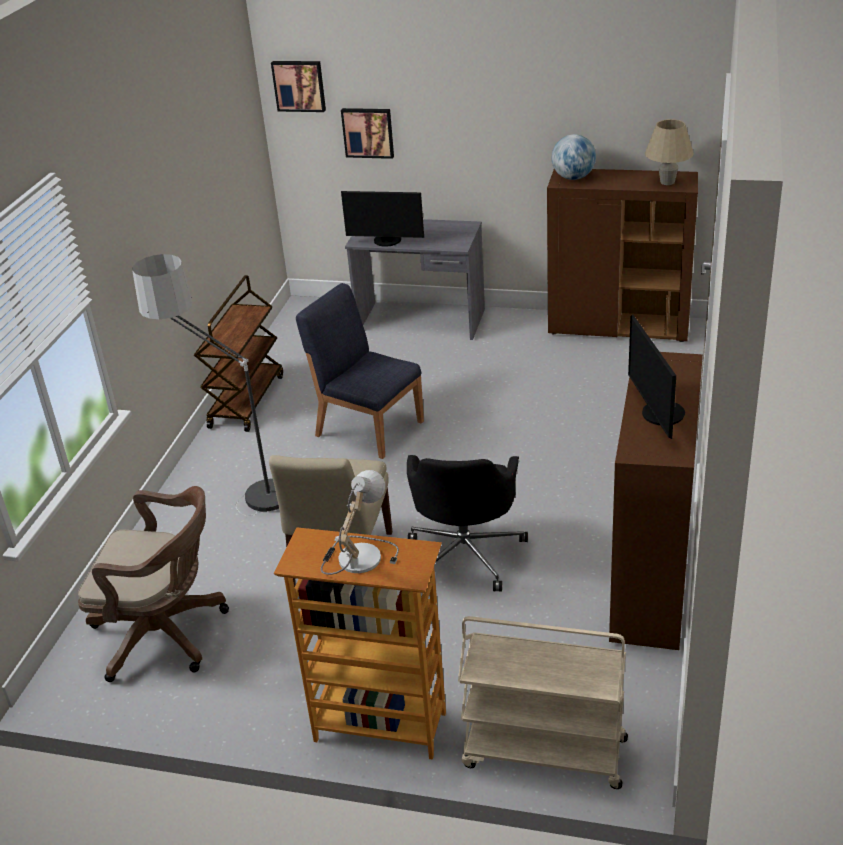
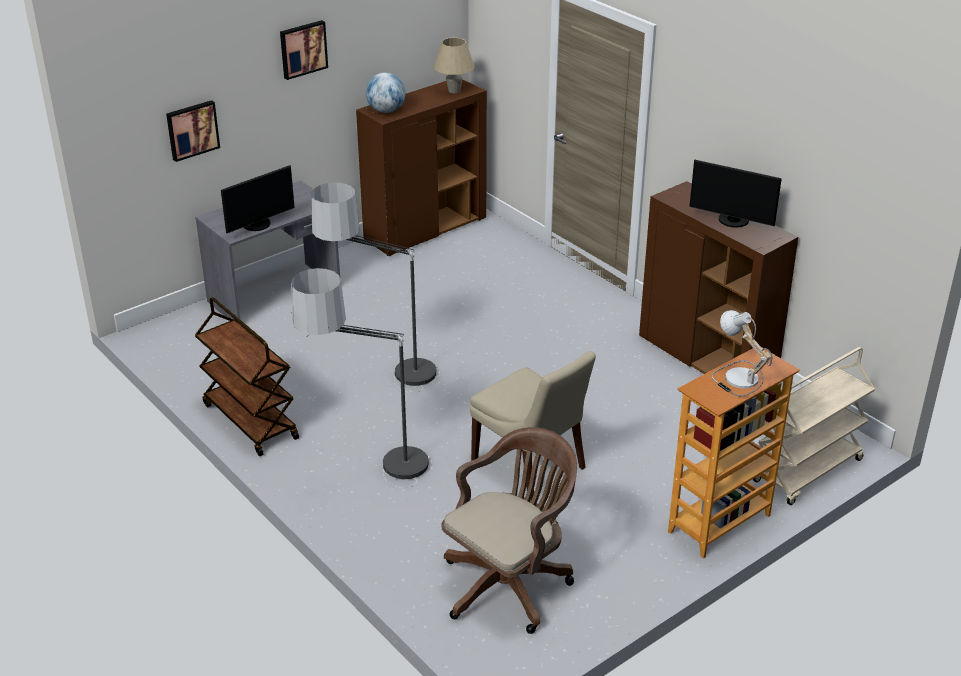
camera: 55 degrees left, 0 degrees up
(299, 85) = (122, 103): picture -> picture (302, 49)
(368, 428) = (383, 382): blue chair -> floor lamp
(466, 554) = (590, 411): black office chair -> none

